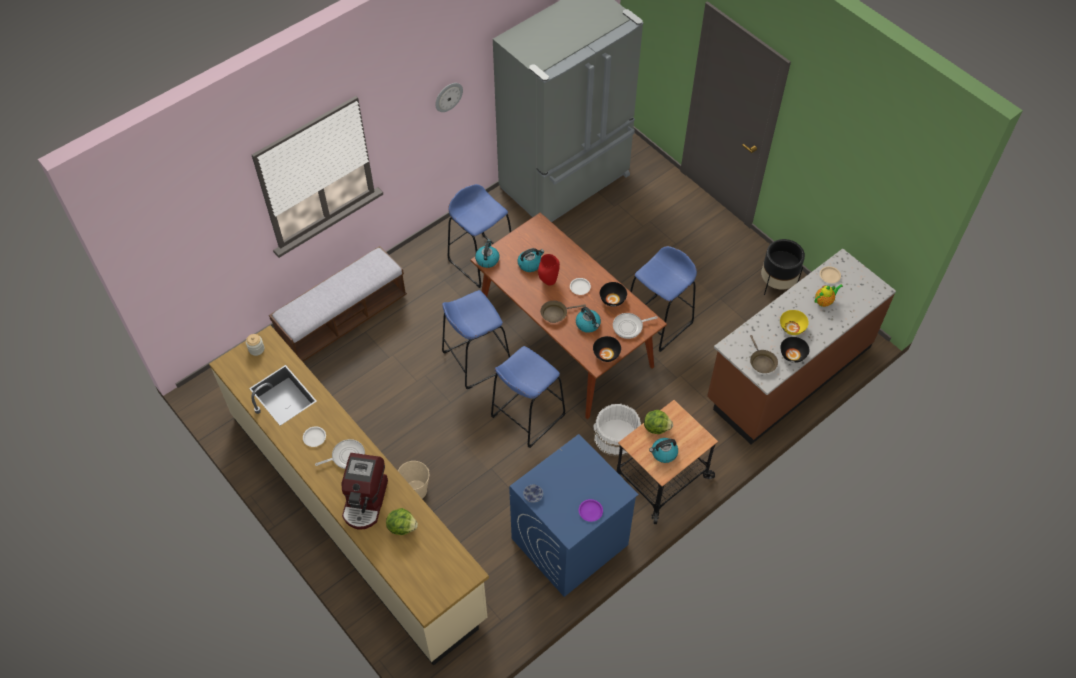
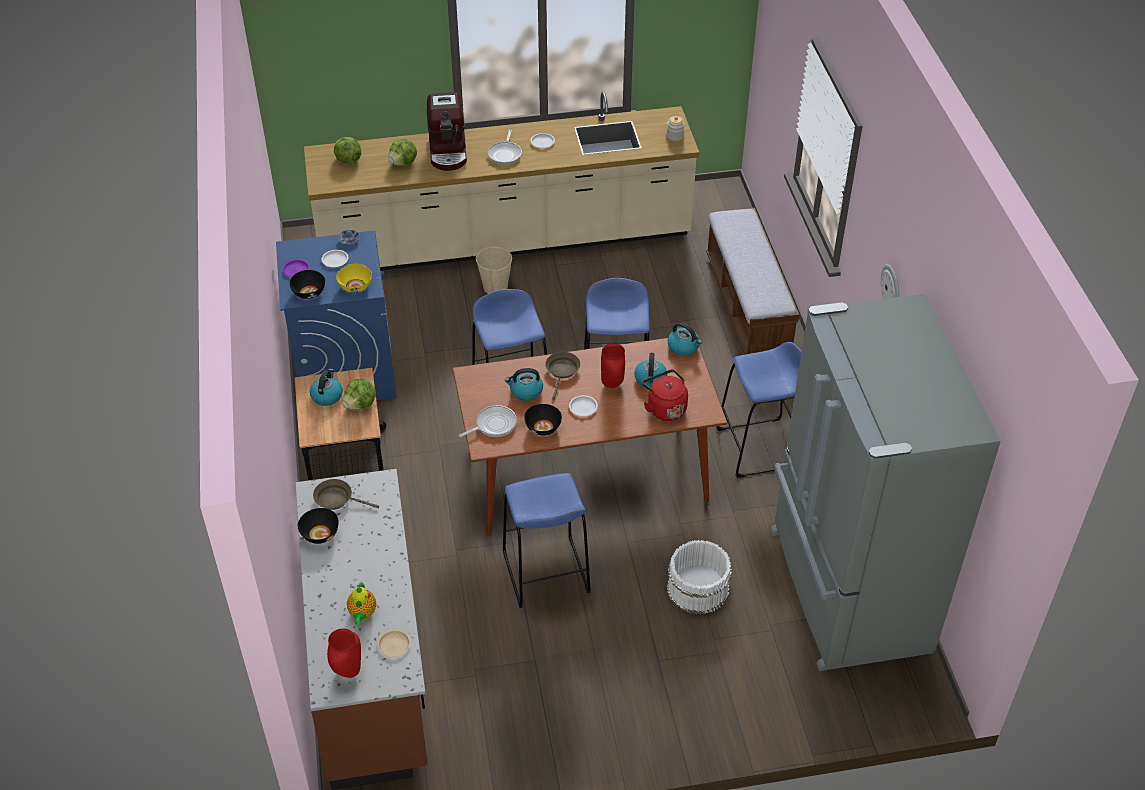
camera: 120 degrees right, 10 degrees down
(366, 501) = (448, 151): coffee machine -> coffee machine turned 135 degrees counterclockwise
(423, 574) = (348, 160): none -> lettuce
(550, 246) = (665, 408): none -> red kettle
(561, 491) = (335, 260): none -> white plate
(606, 354) = (473, 388): black bowl -> black bowl (308, 292)
(616, 437) = (426, 458): white bucket -> white bucket (697, 588)
(629, 327) = (493, 425): frying pan -> frying pan turned 45 degrees clockwise
(777, 284) = (510, 741): black planter -> none
(792, 327) = (355, 556): yellow bowl -> yellow bowl (356, 286)
(862, 286) = (348, 672): none -> red vase

